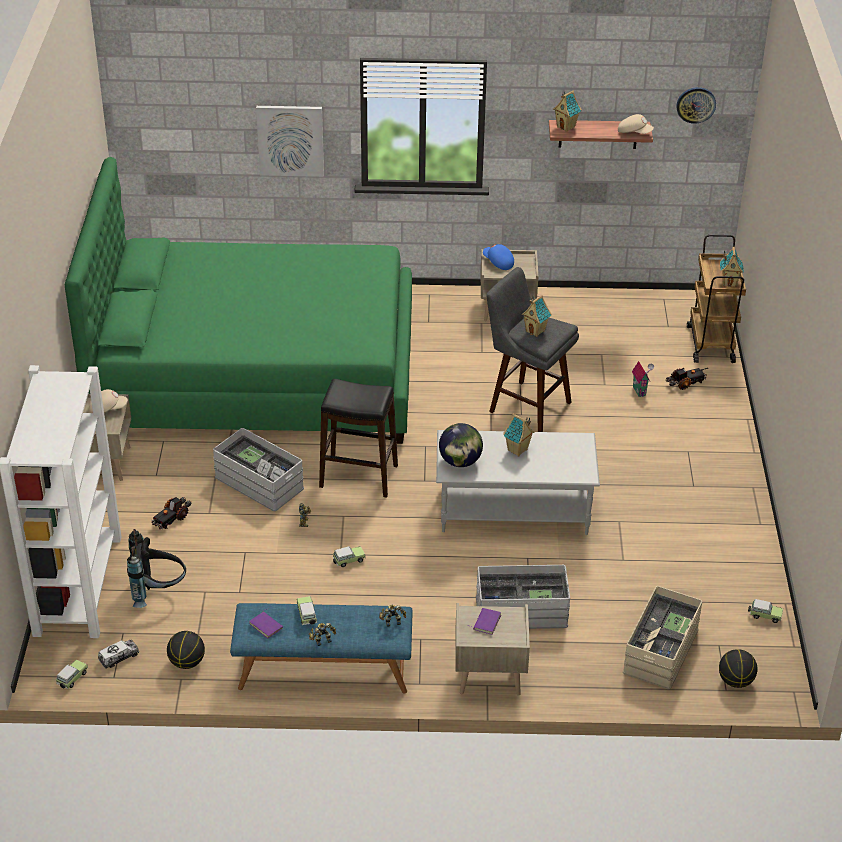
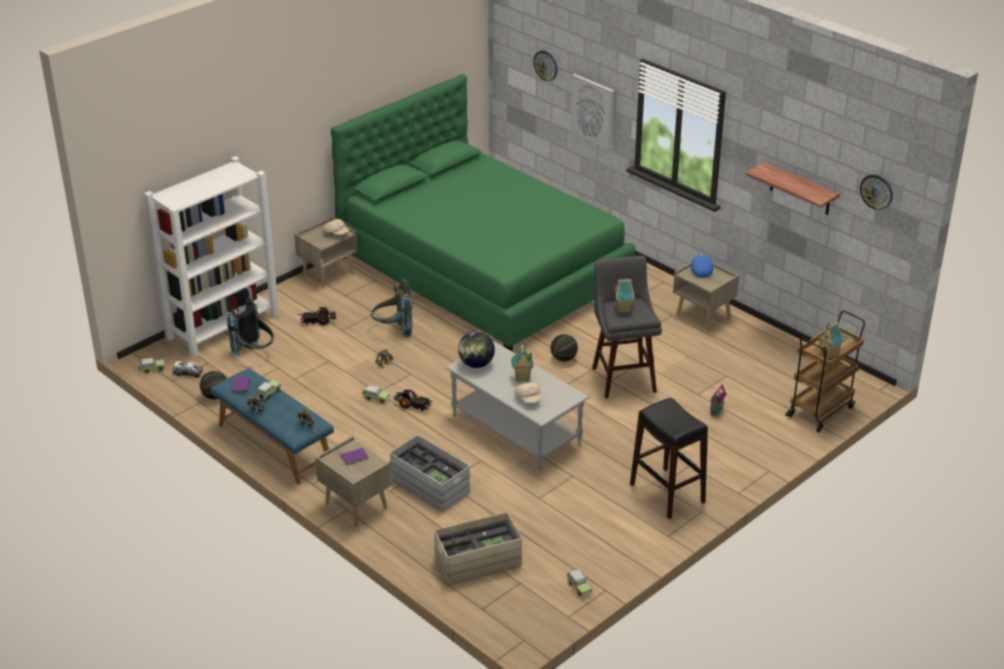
camera: 45 degrees right, 5 degrees down
(208, 109) = (546, 65): none -> wall clock
(260, 482) = (393, 330): grey storage box -> grey backpack
(359, 476) = (454, 358): black stool -> black stool (667, 493)
(566, 127) = (768, 171): toy house -> none
(634, 132) = (814, 195): beige cap -> beige cap (528, 398)
(686, 383) = (759, 425): toy truck -> toy truck (413, 406)
(735, 681) = (496, 608): basketball -> basketball (564, 358)

